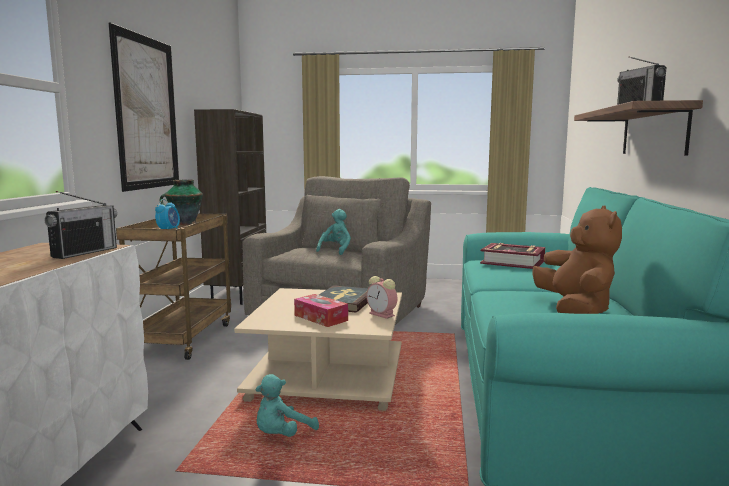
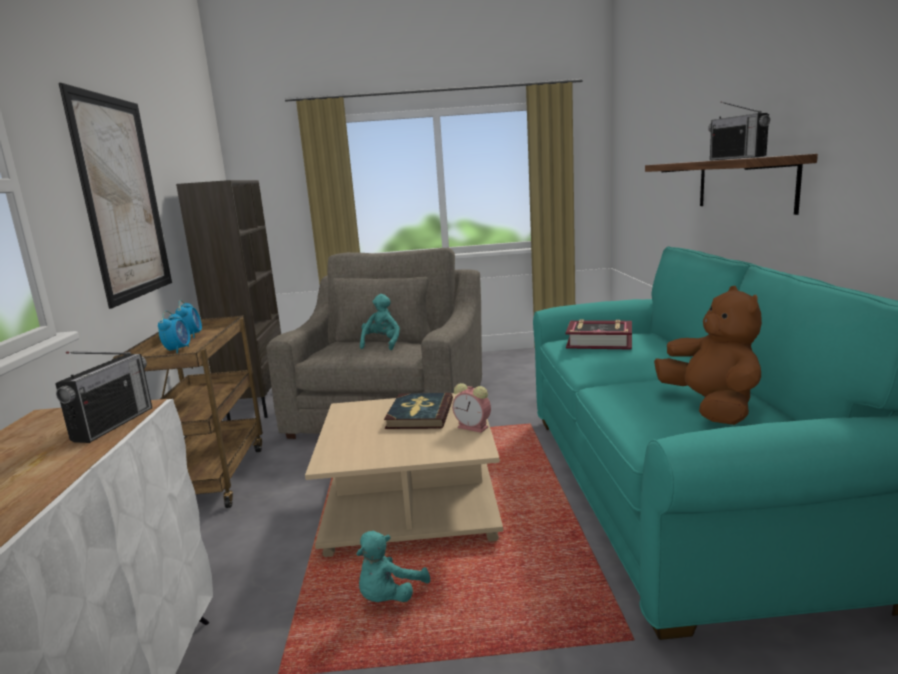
camera: 10 degrees left, 5 degrees up
(184, 224) = (192, 335): vase -> alarm clock
(320, 318) = (404, 443): tissue box -> none

